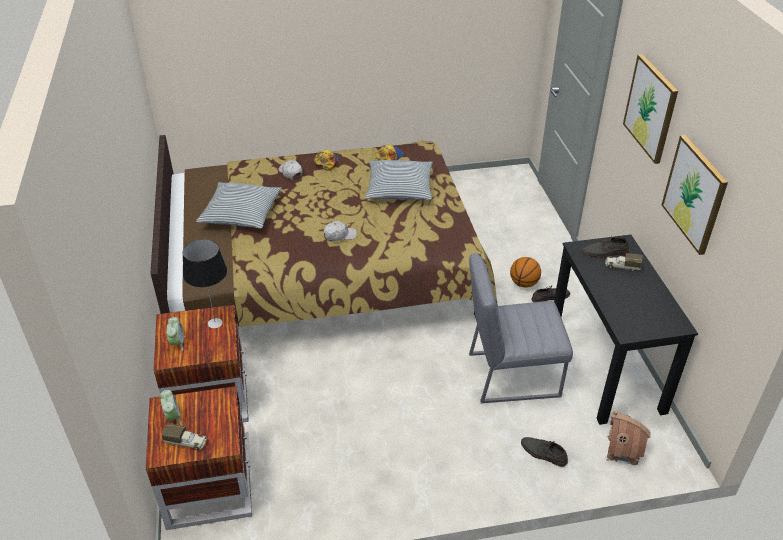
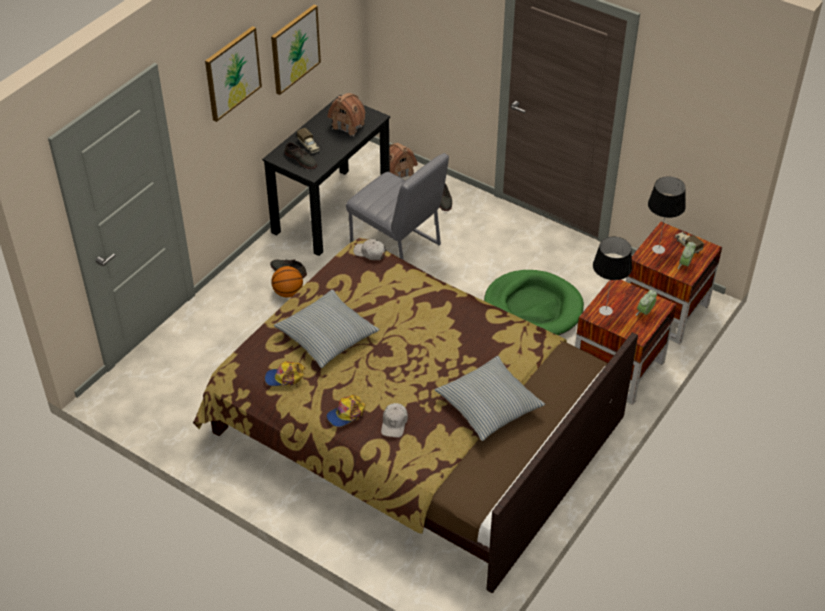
camera: 135 degrees left, 5 degrees up
(214, 417) = (658, 249): none -> table lamp
(333, 402) = (533, 307): none -> green dog bed
(339, 235) = (435, 323): white cap -> white cap (370, 253)
(630, 306) = (348, 126): none -> toy house

